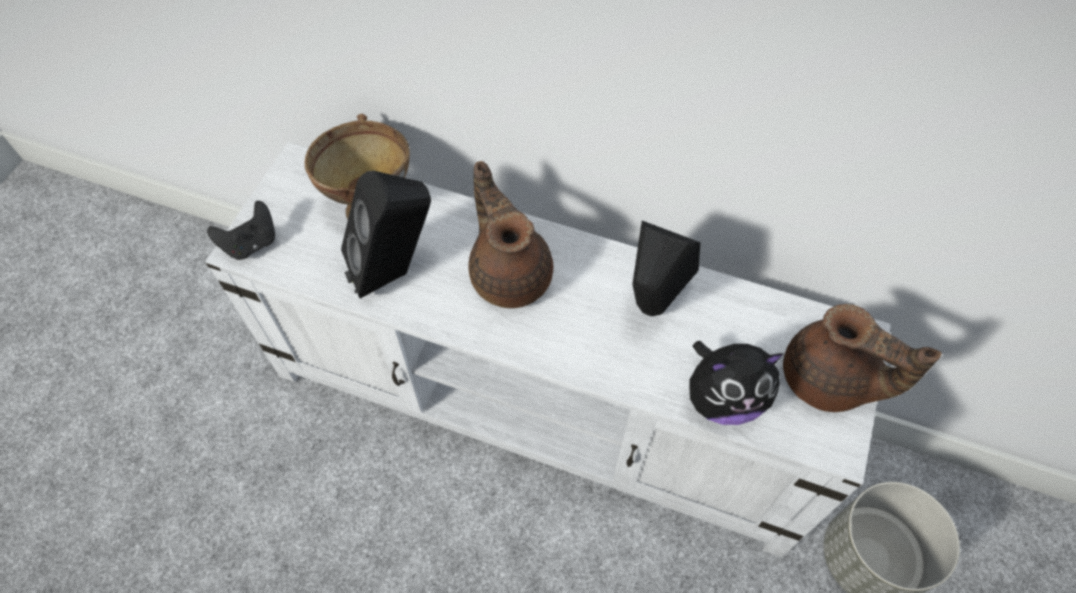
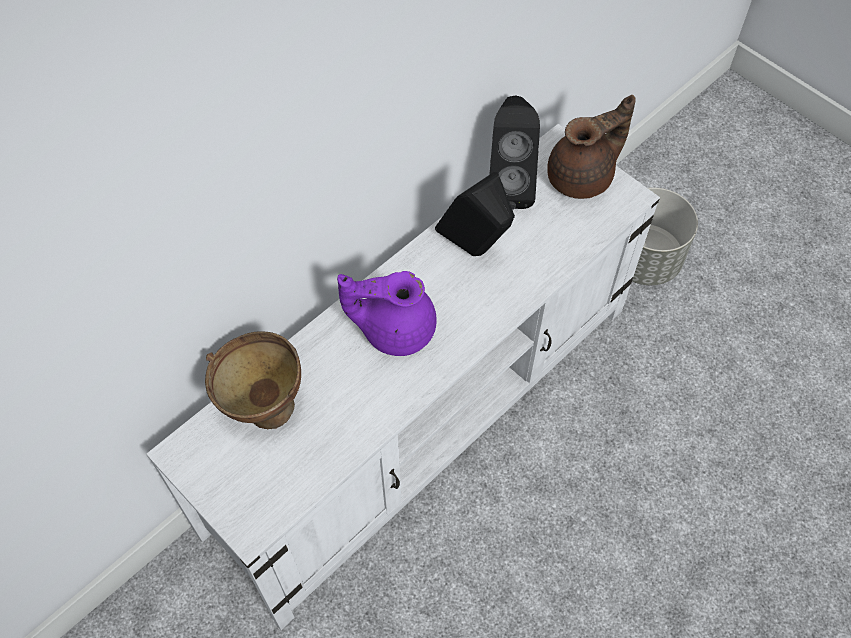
camera: 65 degrees left, 0 degrees up
(251, 243) = (250, 518): black game controller -> none
(396, 272) = (347, 410): black speaker -> black speaker (508, 186)
(510, 273) = (394, 328): brown teapot -> purple teapot
(723, 398) = (567, 241): plush toy -> none

